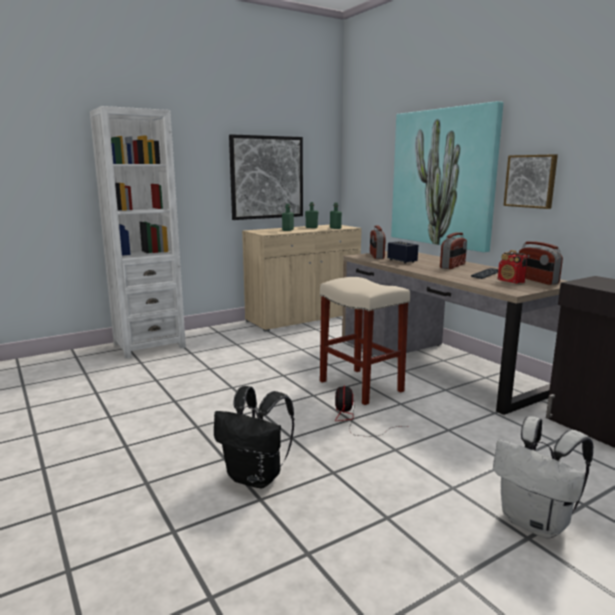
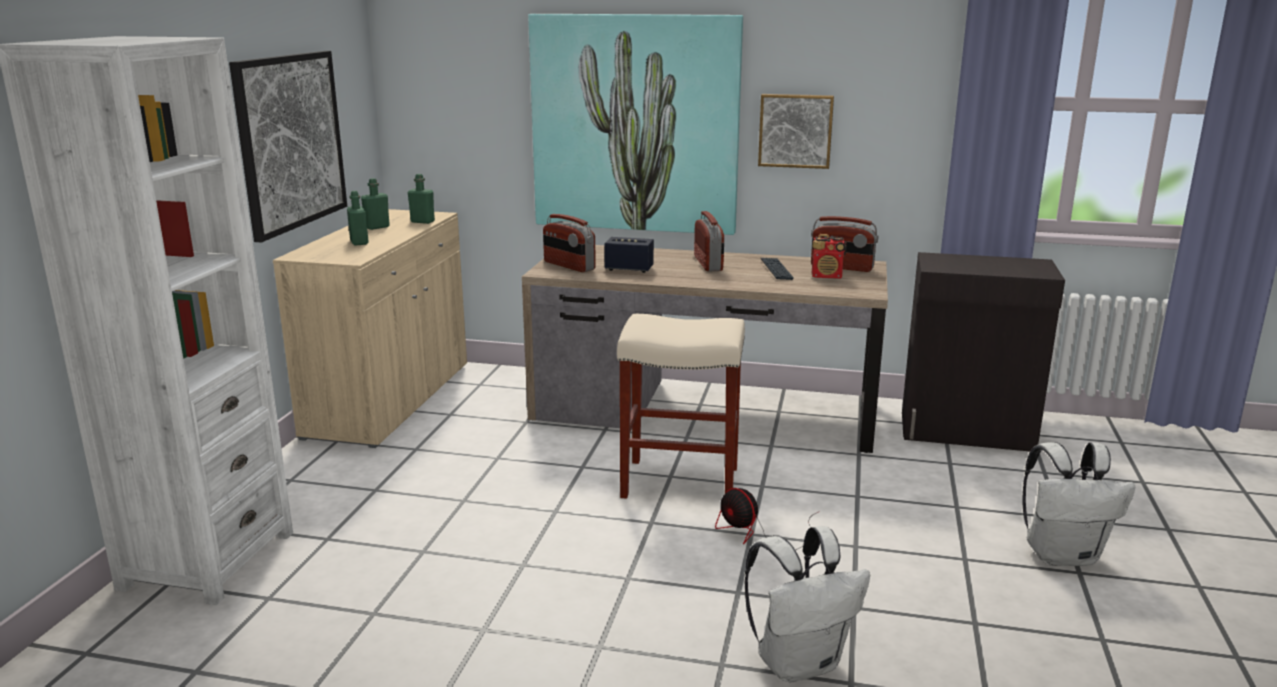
camera: 45 degrees left, 5 degrees up
(256, 477) = (799, 662): black backpack -> white backpack

